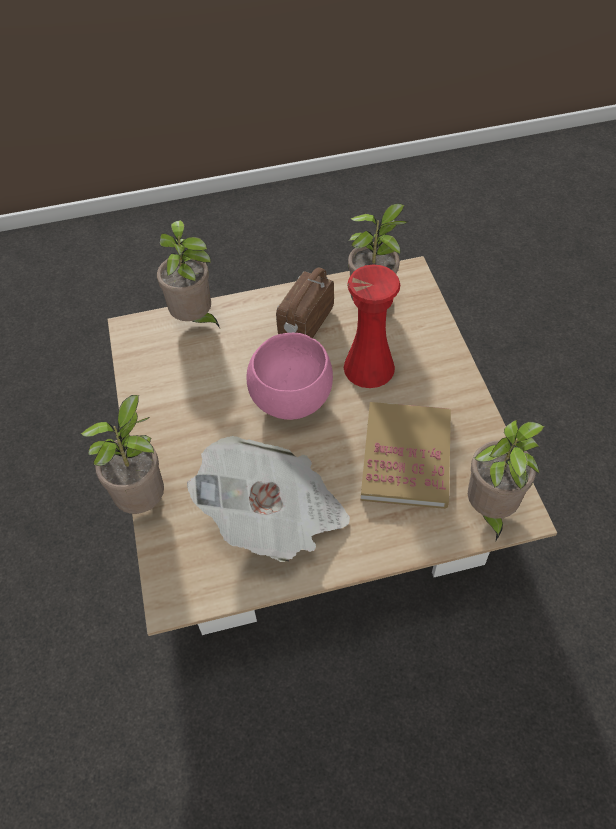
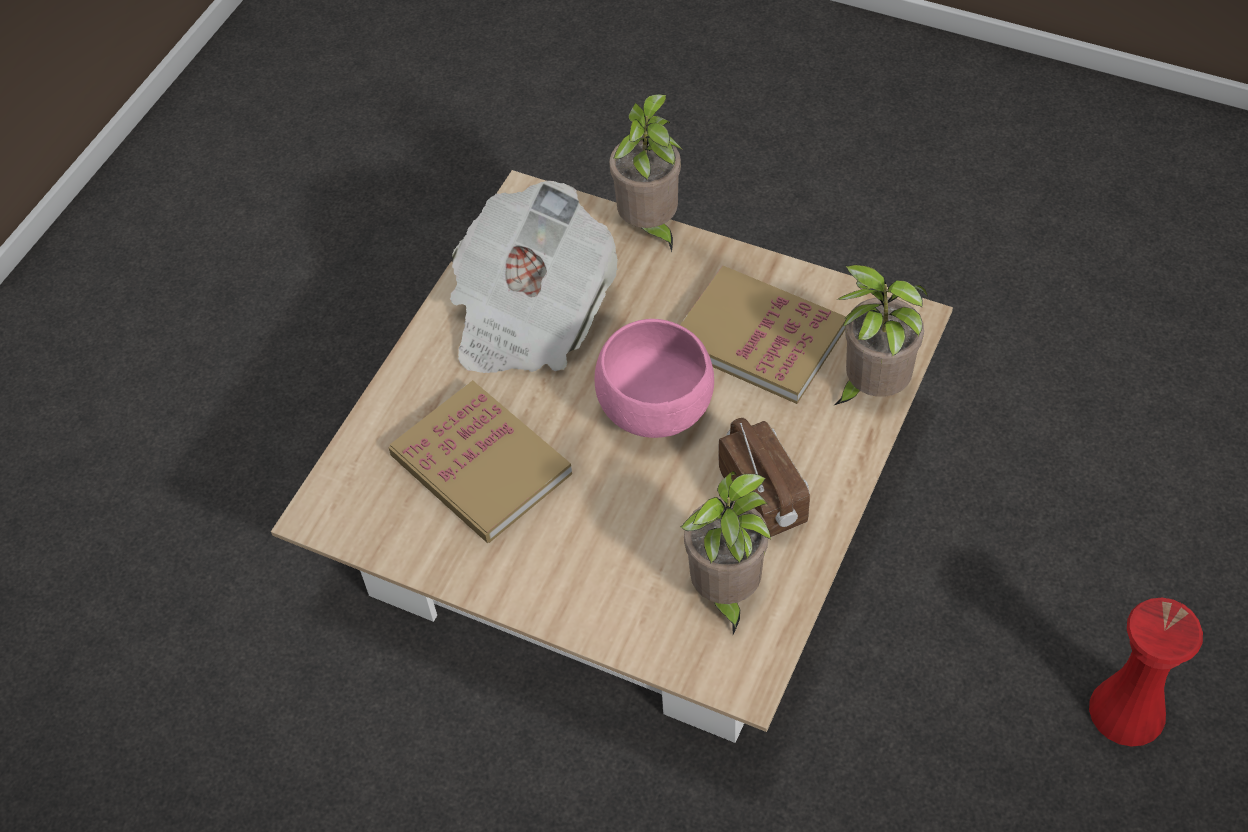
camera: 130 degrees right, 0 degrees up
(198, 386) = (759, 338): none -> book
(369, 367) = (630, 516): red vase -> red vase (1127, 711)
(490, 510) = (351, 491): potted plant -> none

